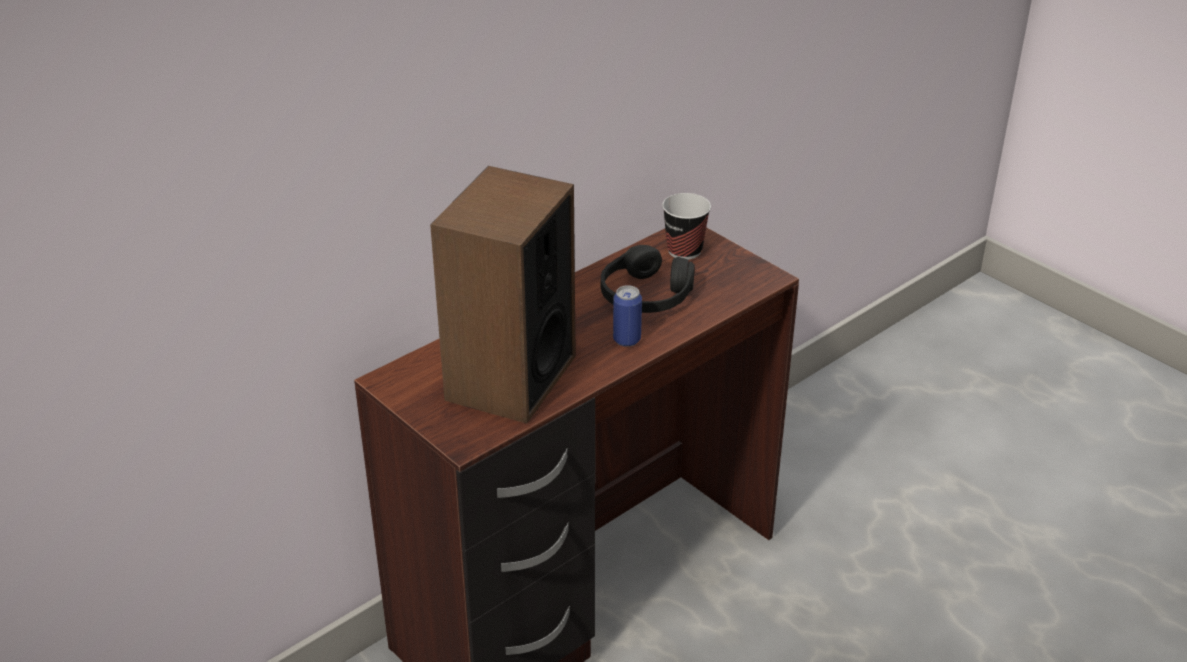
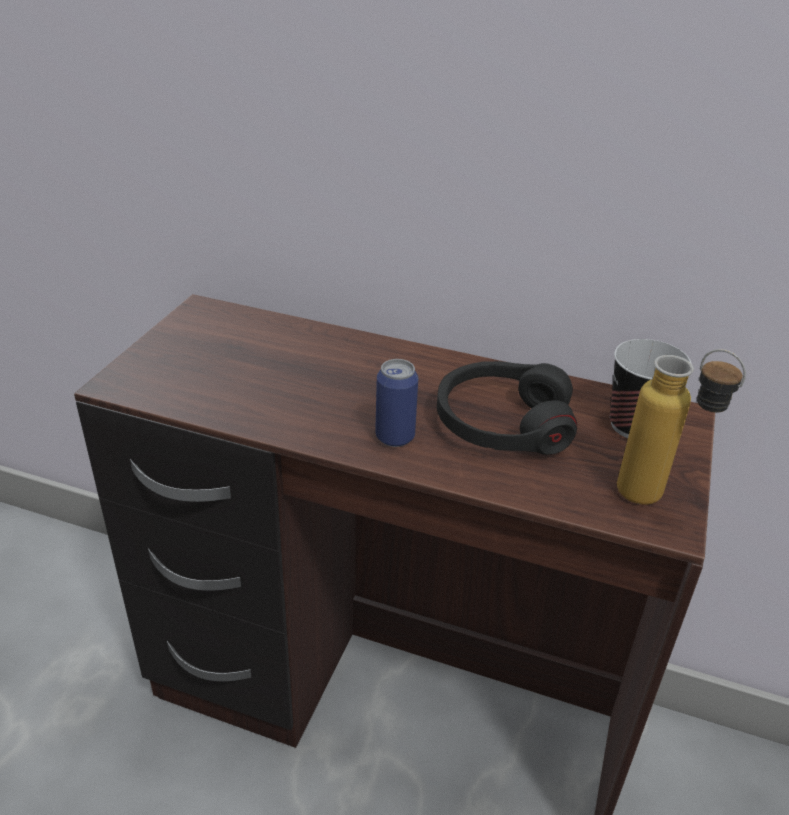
camera: 60 degrees right, 0 degrees up
(510, 378) = (253, 377): speaker -> none
(750, 273) = (656, 501): none -> bottle

